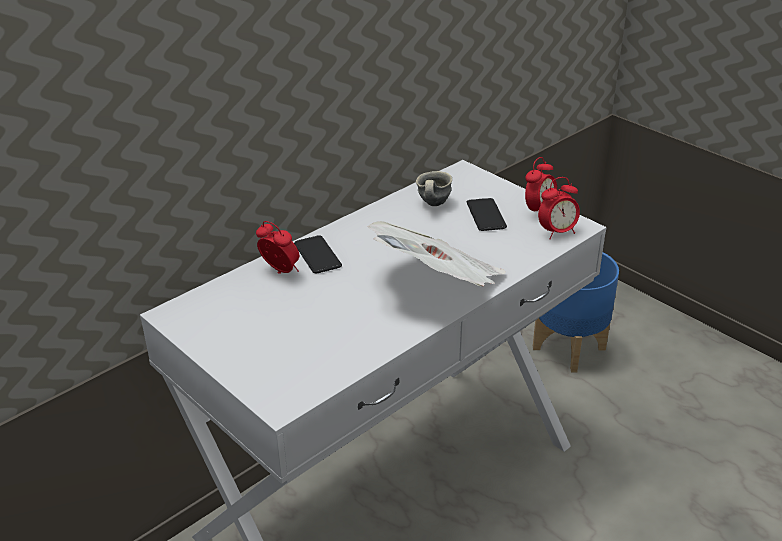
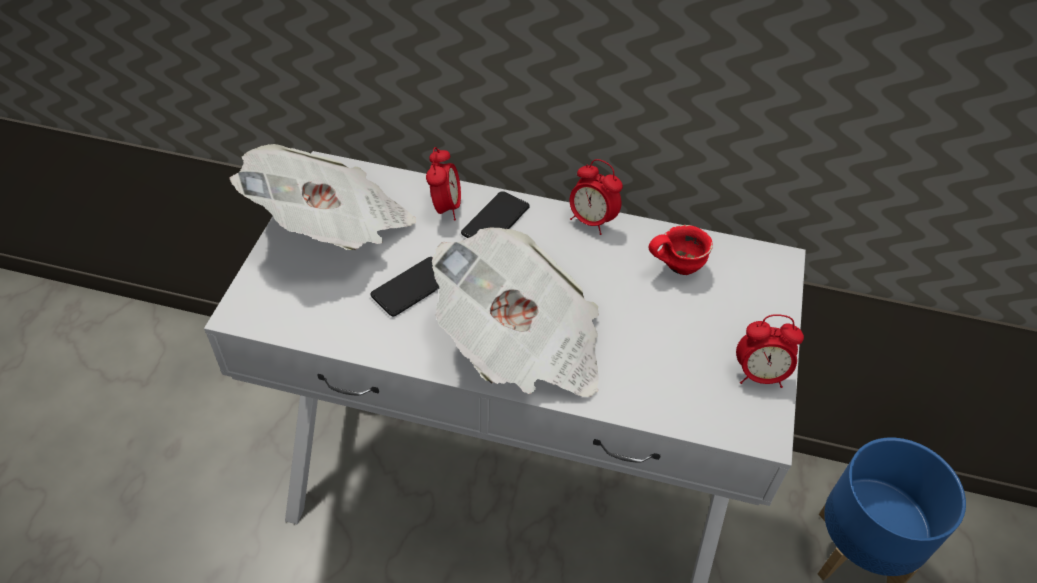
camera: 55 degrees right, 15 degrees up
(240, 329) = (334, 227): none -> newspaper
(431, 204) = (675, 266): grey mug -> red mug
(486, 215) = (699, 326): phone -> phone (412, 287)
(557, 232) = (727, 414): alarm clock -> alarm clock (591, 221)

